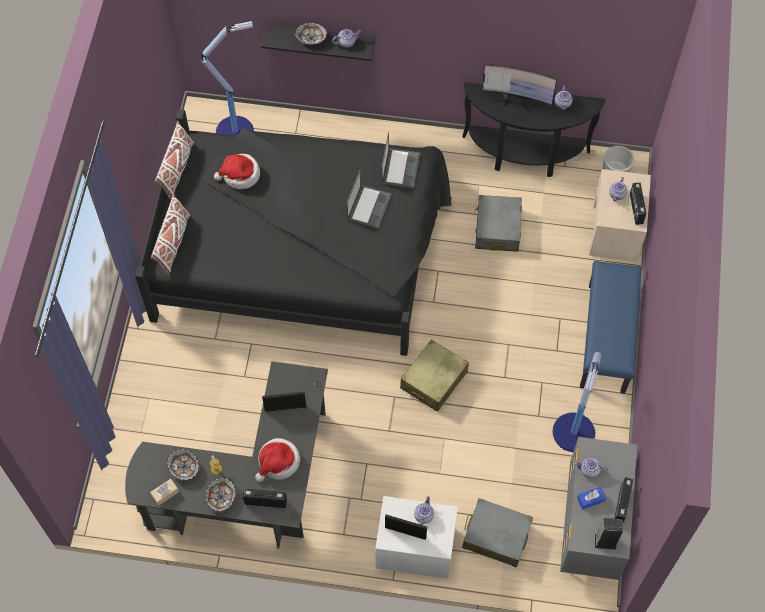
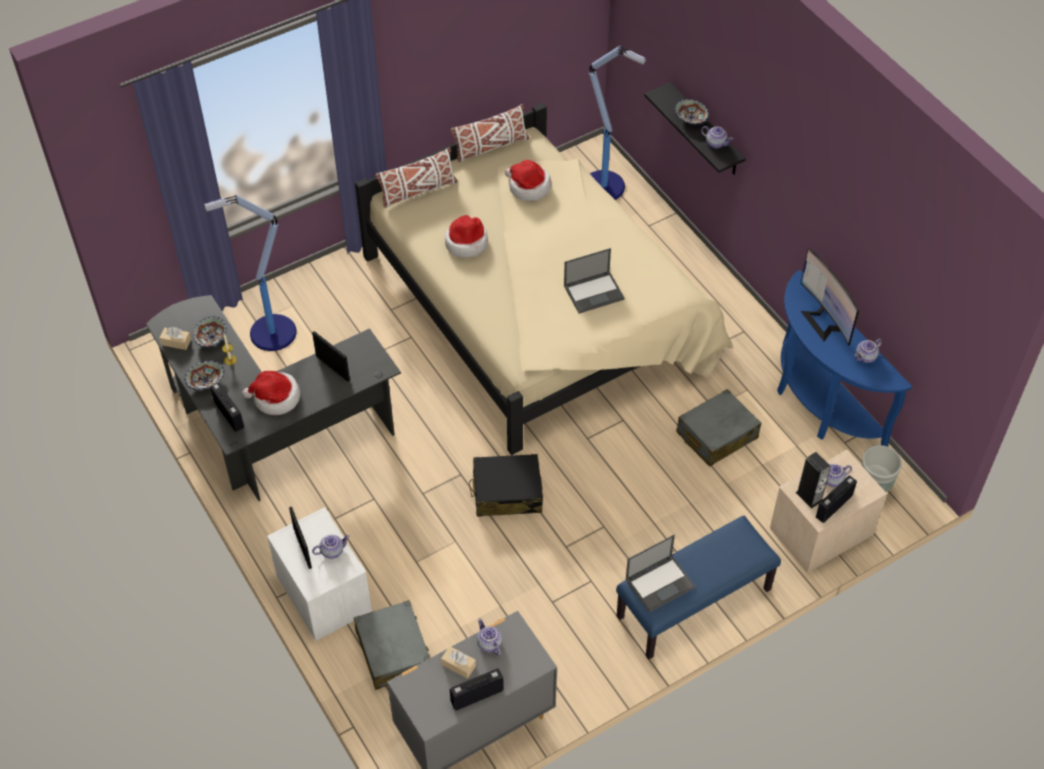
camera: 50 degrees right, 10 degrees down
(250, 248) = (466, 242): none -> hat
(303, 248) = (541, 308): black bed -> beige bed
(400, 168) = (659, 287): laptop -> laptop (660, 583)
(433, 380) = (507, 492): beige suitcase -> black suitcase
(524, 156) = (818, 404): black console table -> blue console table
(573, 434) = (561, 644): floor lamp -> floor lamp (271, 333)
(590, 499) = (458, 665): blue tissue box -> beige tissue box
(605, 541) = (424, 707): speaker -> speaker (809, 496)

